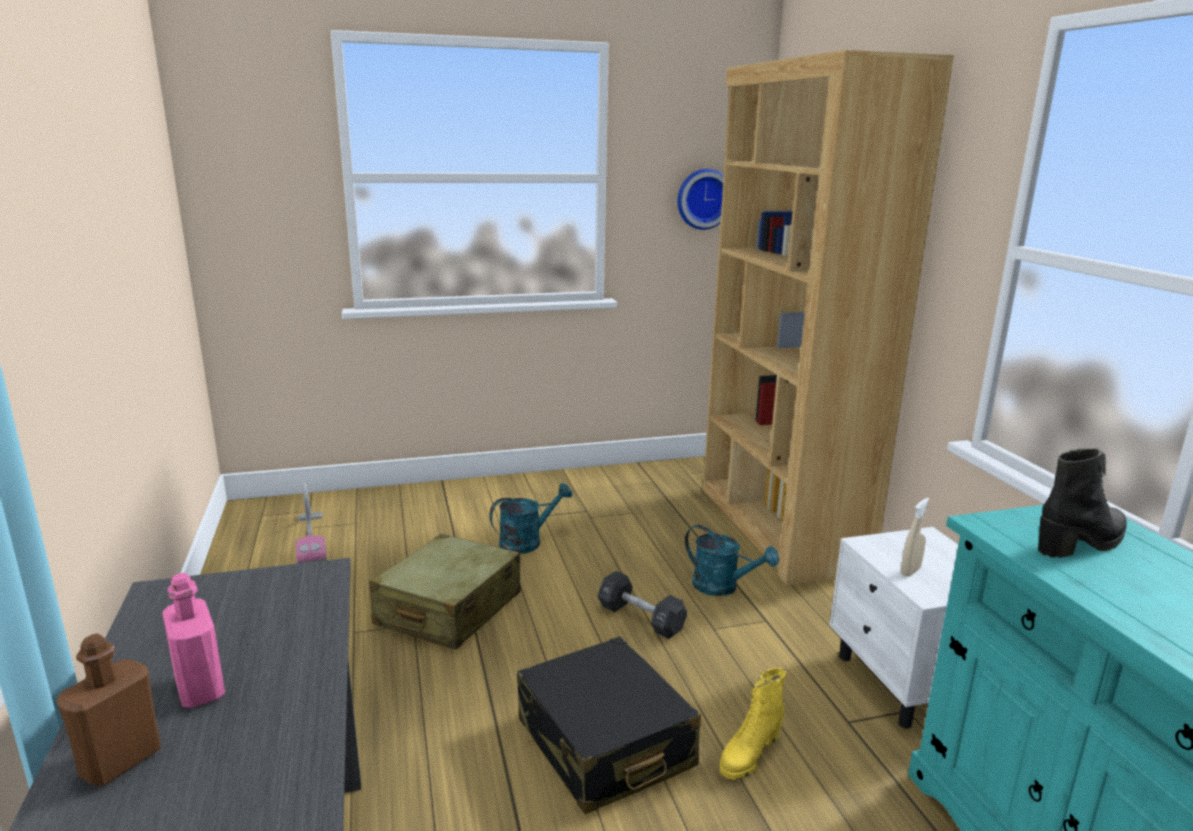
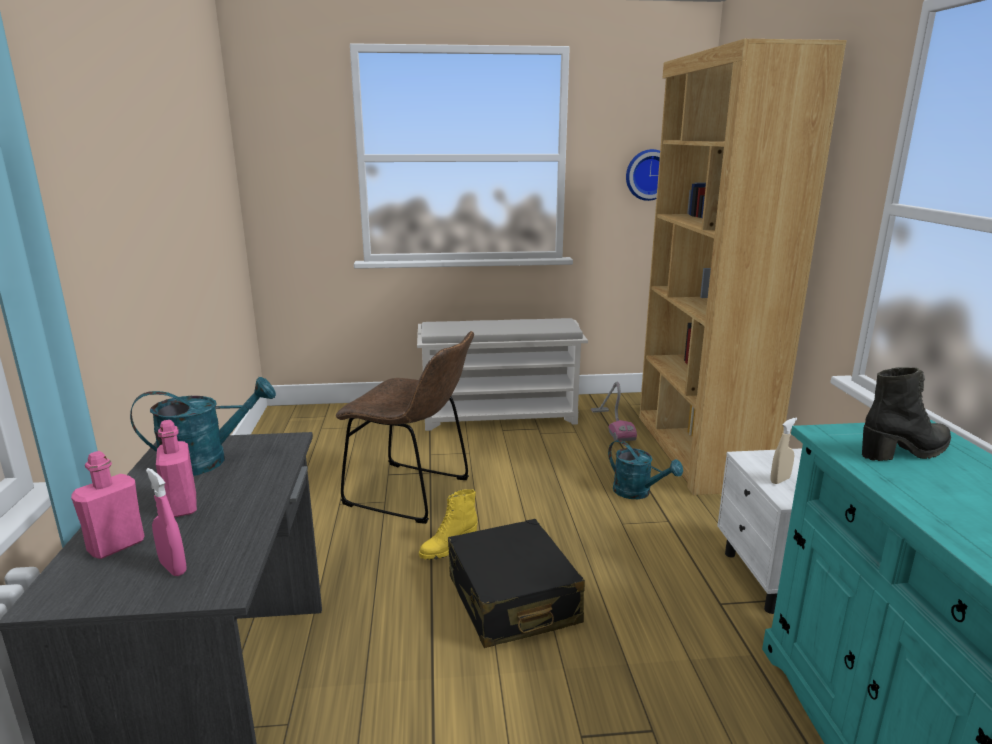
camera: 10 degrees right, 0 degrees up
(121, 761) = (116, 545): brown bottle -> pink bottle
(217, 788) = (173, 567): none -> pink spray bottle
(311, 540) = (322, 437): vacuum cleaner -> vacuum cleaner (612, 425)
(448, 610) = (413, 493): beige suitcase -> brown chair
(527, 542) = (485, 448): turquoise watering can -> turquoise watering can (206, 461)
(537, 497) = (501, 416): none -> white shoe rack
(640, 618) = (563, 511): black dumbbell -> none
(749, 754) = (628, 620): yellow boot -> yellow boot (448, 548)

